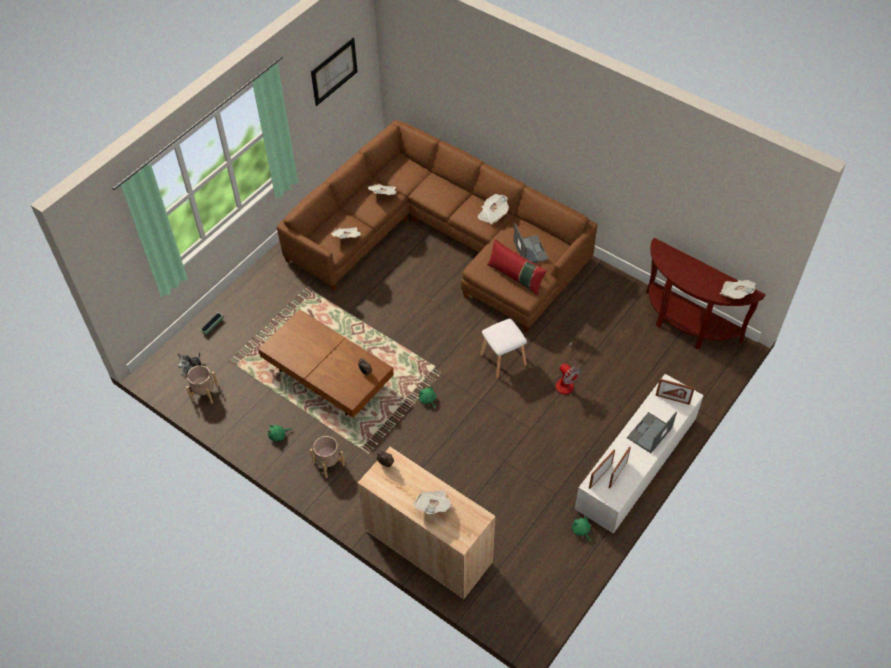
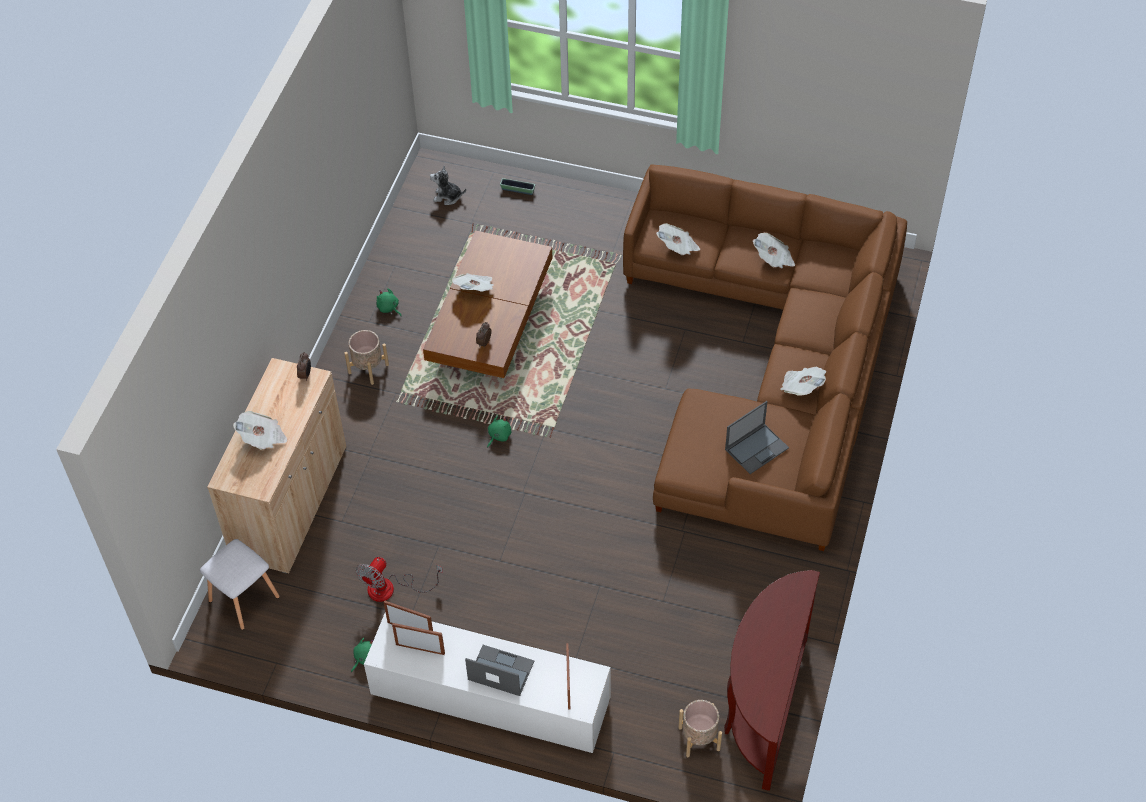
camera: 70 degrees right, 0 degrees up
(205, 393) = (420, 220): beige planter -> beige planter (699, 738)
(334, 71) = (844, 82): picture -> none
(502, 360) = (596, 497): white stool -> white stool (243, 598)
(516, 277) = (702, 447): red pillow -> none
(565, 381) = (593, 579): fan -> fan (391, 589)
(735, 294) = (758, 701): newspaper -> newspaper (475, 289)

